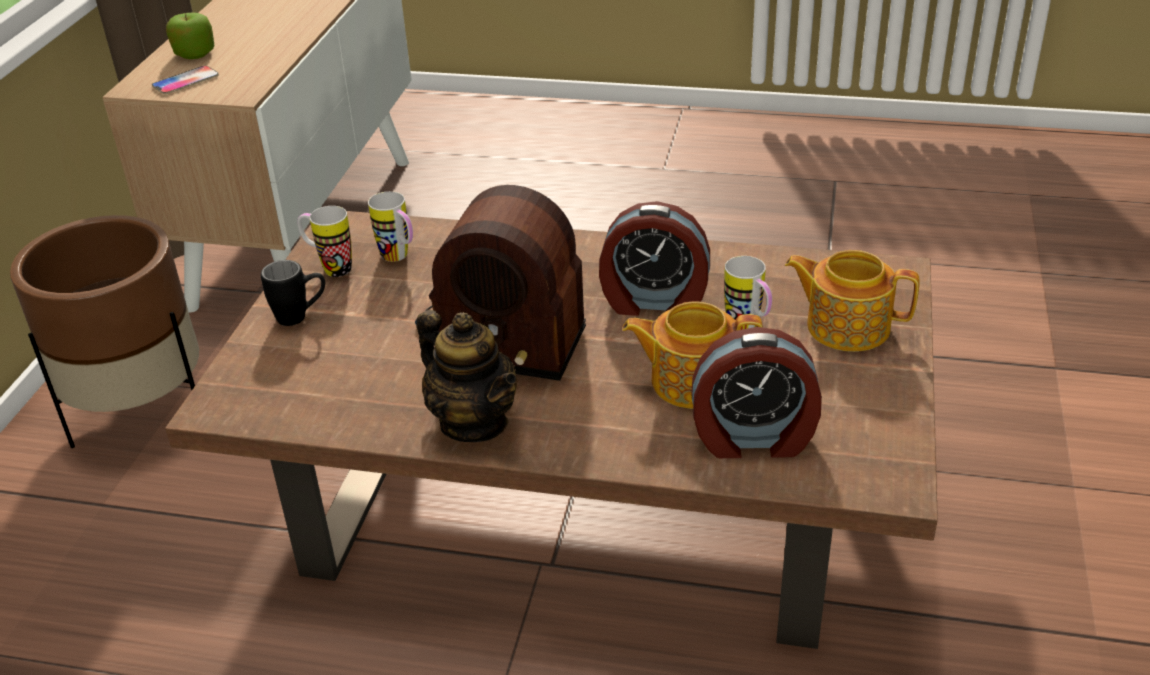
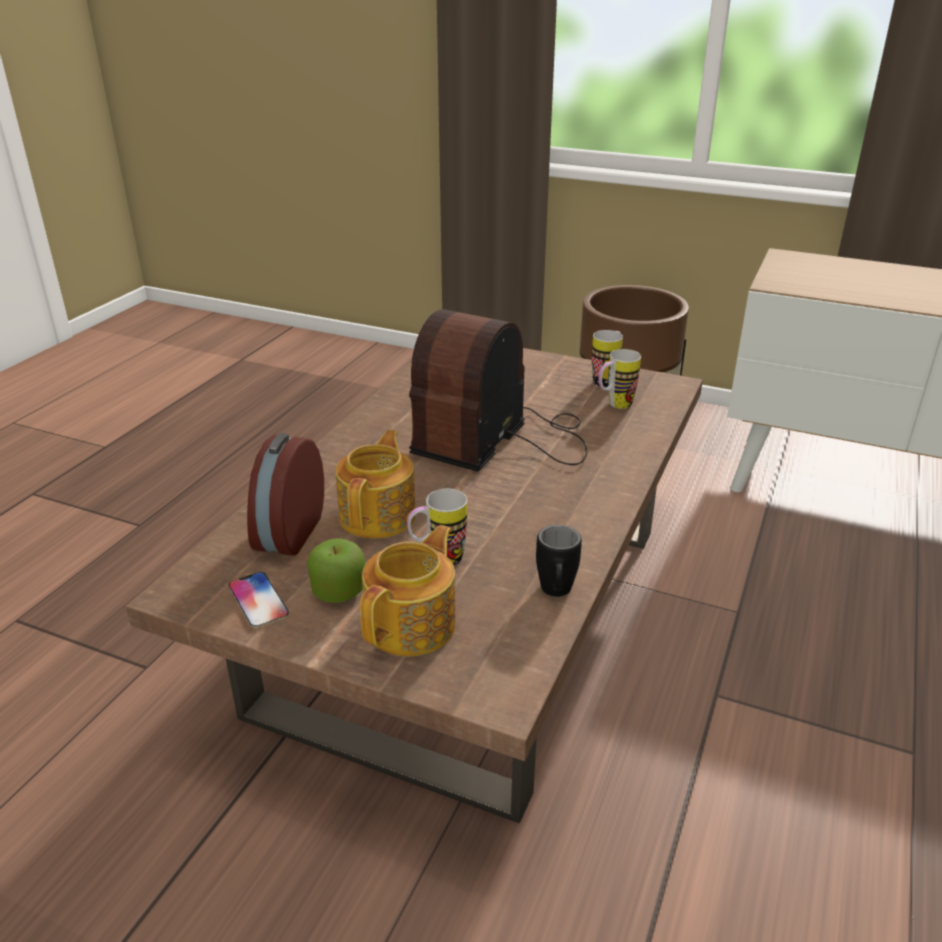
camera: 100 degrees right, 5 degrees down
(186, 81) = (797, 268): phone -> phone (258, 600)
(194, 53) = (854, 270): apple -> apple (339, 591)
(301, 317) = (543, 369): black mug -> black mug (556, 594)
(474, 422) = (386, 421): teapot -> none
(654, 302) = (503, 514): alarm clock -> none

